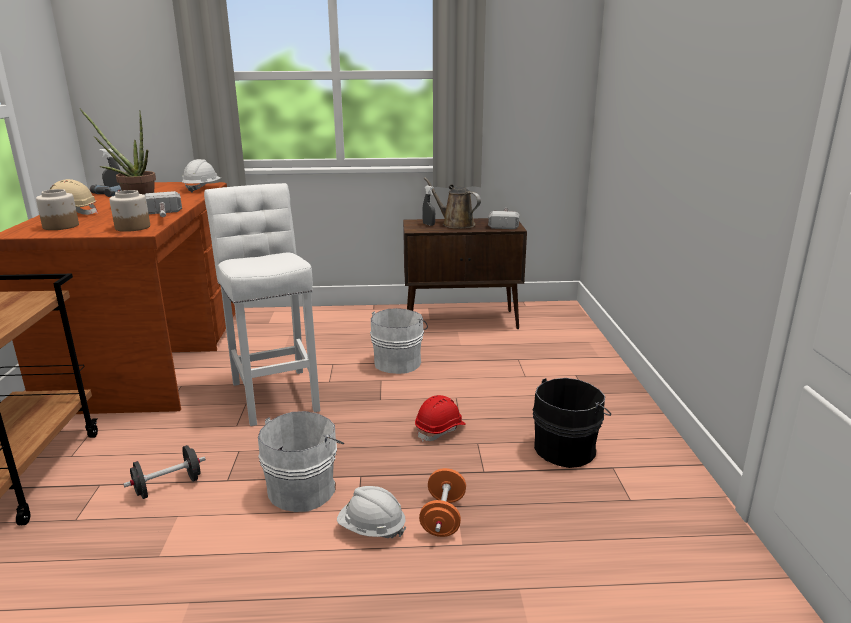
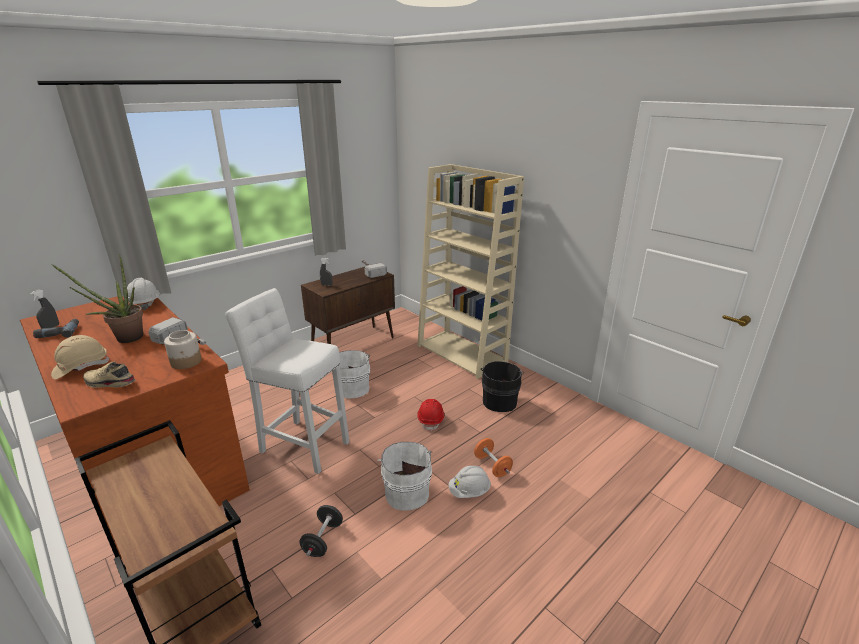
camera: 40 degrees left, 5 degrees up
(60, 226) = (109, 383): jar -> beige shoe
(455, 224) = (343, 280): brown watering can -> none
(590, 375) = (462, 354): none -> beige bookcase

